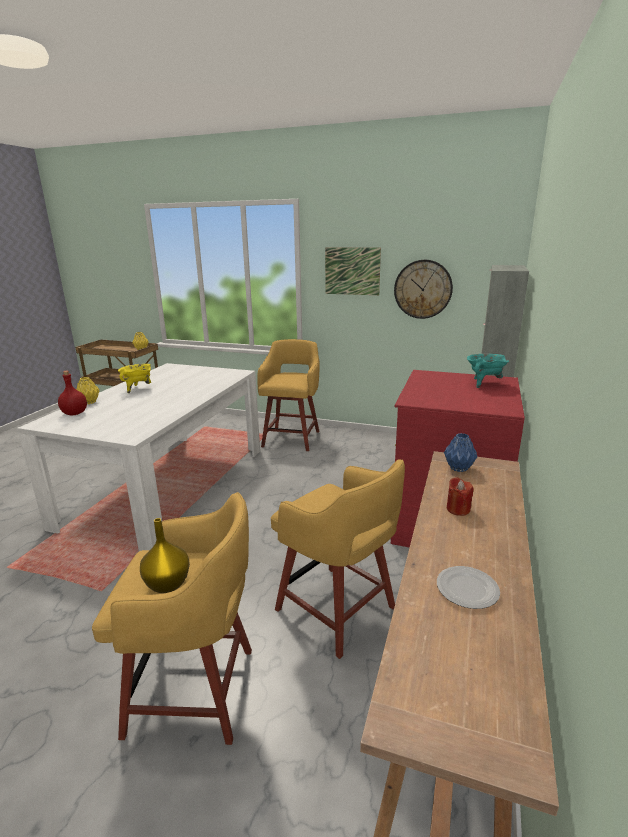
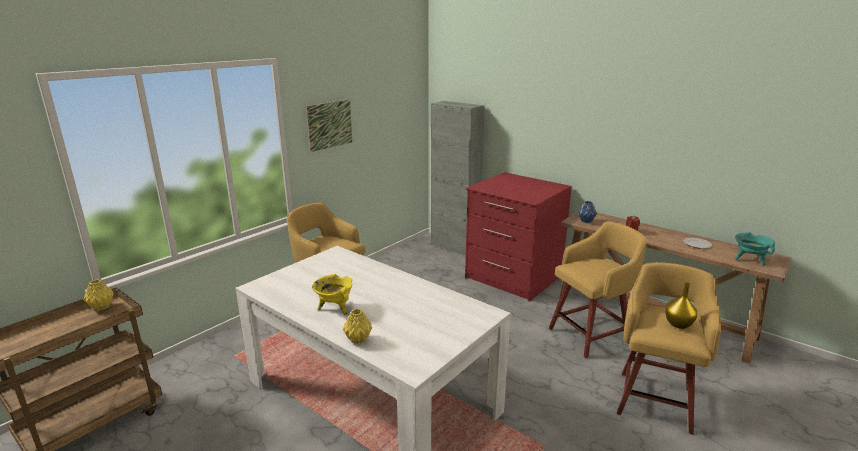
camera: 70 degrees left, 0 degrees up
(75, 413) = (394, 348): red bottle -> none
(423, 289) = (379, 129): wall clock -> none
(484, 383) = (511, 180): turquoise cooking pot -> turquoise cooking pot (749, 260)

